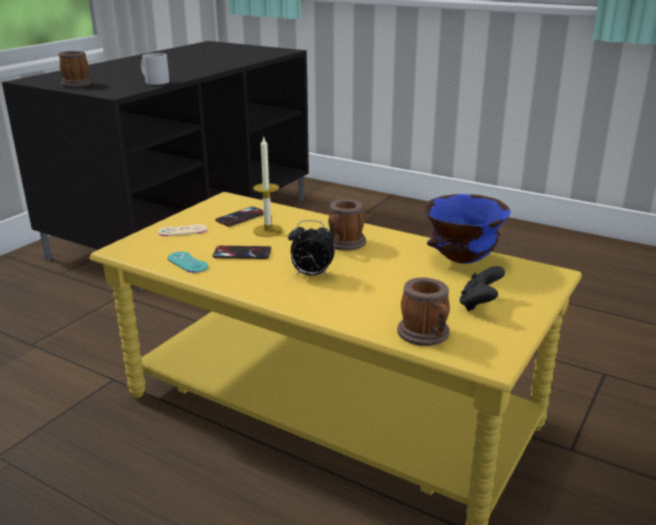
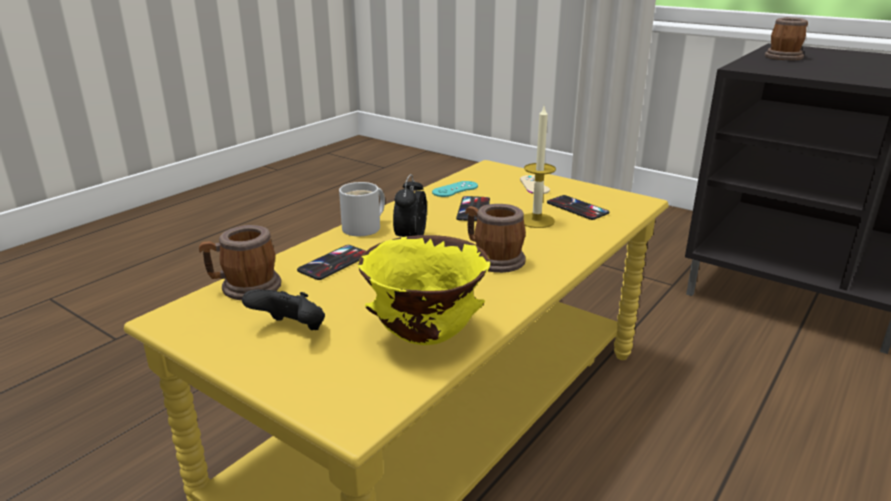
camera: 95 degrees right, 0 degrees up
(156, 81) = (834, 75): white mug -> white mug (365, 227)
(366, 302) = (334, 263): none -> phone
(461, 261) = (424, 336): blue bowl -> yellow bowl

